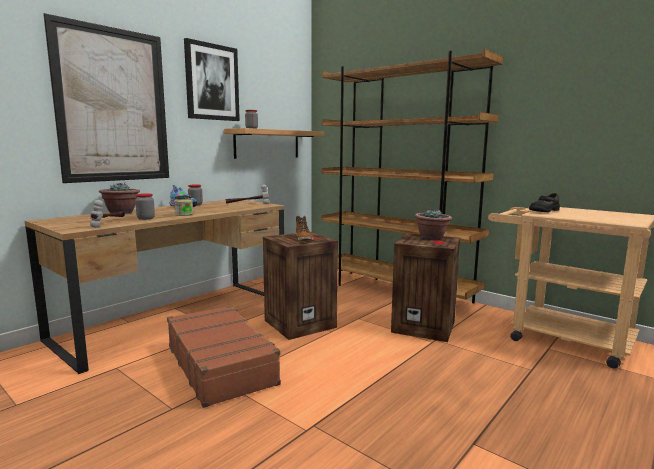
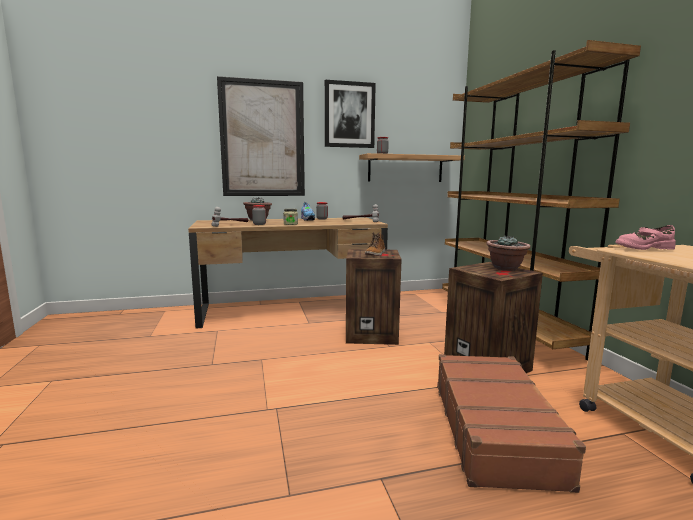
camera: 35 degrees right, 0 degrees up
(221, 364) = (276, 346): brown suitcase -> brown suitcase (495, 430)
(543, 211) = (643, 248): black shoe -> pink shoe

